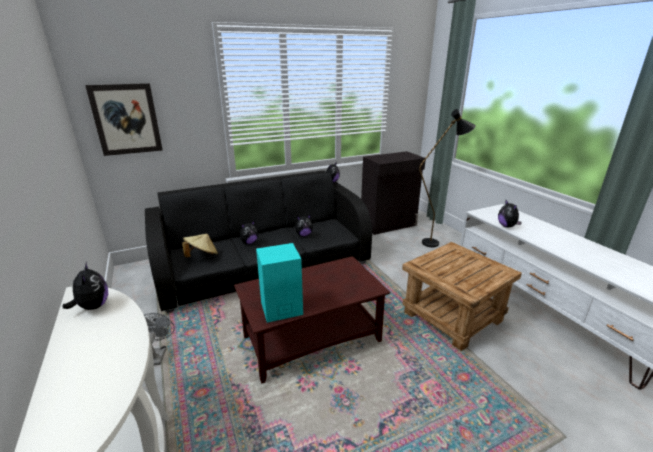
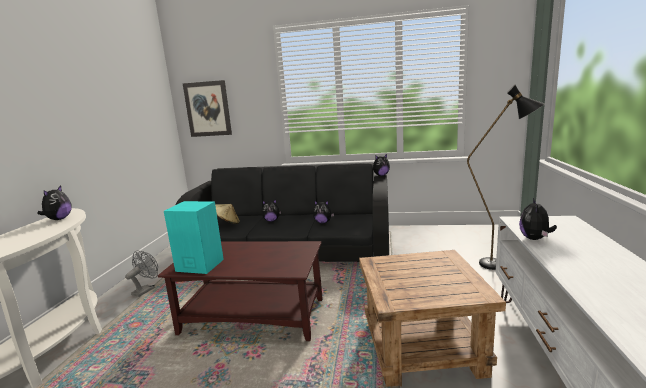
camera: 35 degrees right, 10 degrees down
(389, 225) = (458, 237): black cabinet -> none

